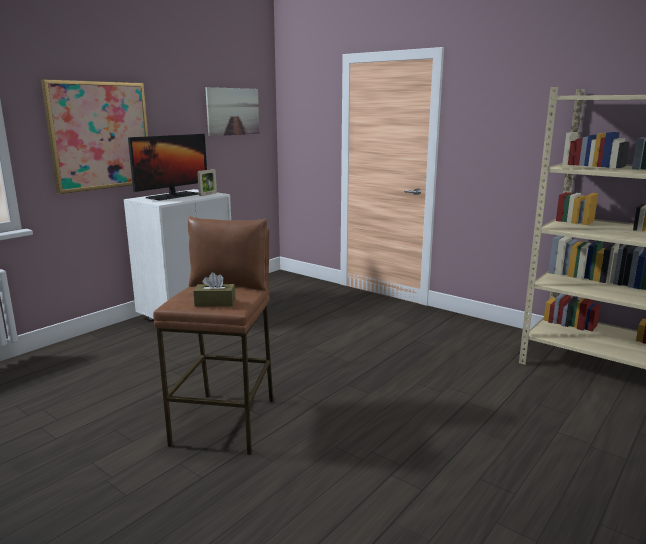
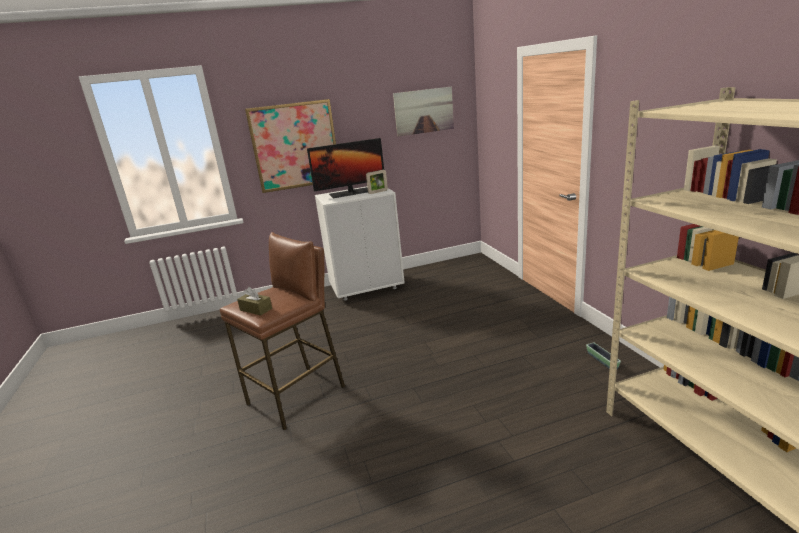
camera: 35 degrees right, 5 degrees up
(478, 331) = (602, 361): none -> planter

